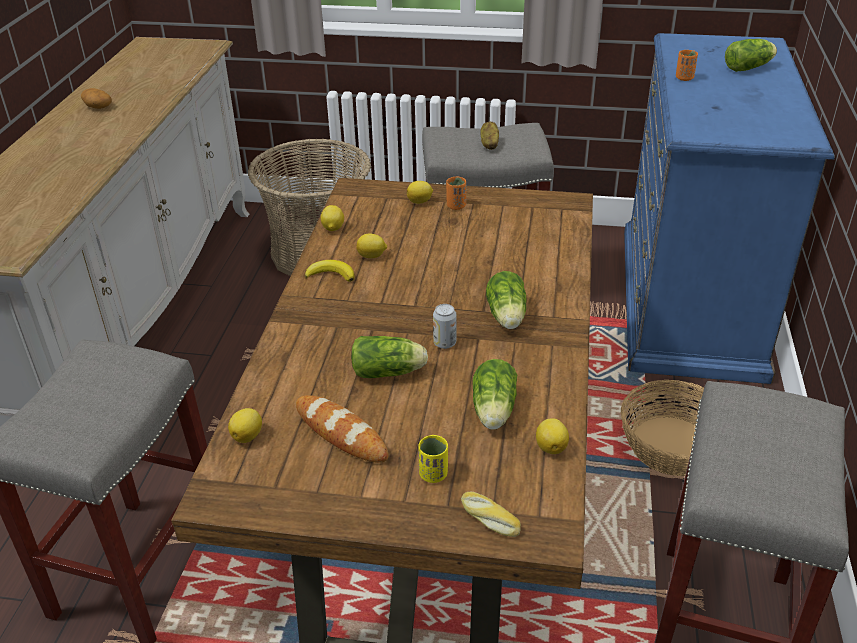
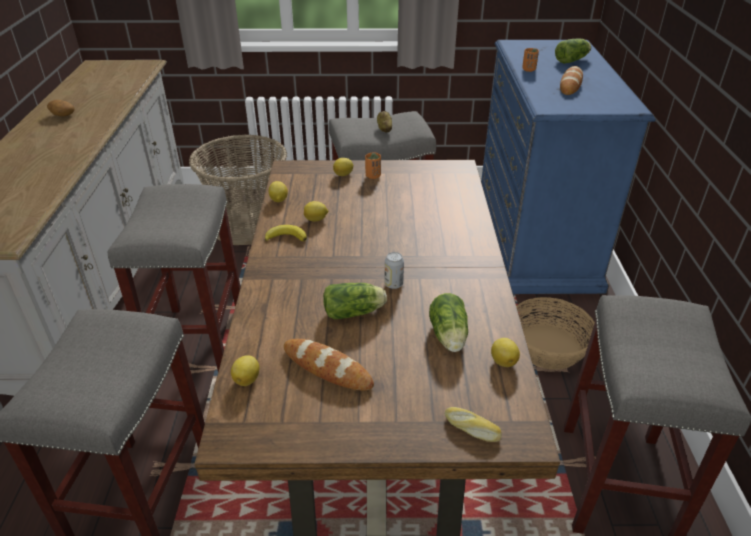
camera: 10 degrees left, 0 degrees up
(233, 392) = (198, 340): none -> grey stool
(433, 474) = (414, 395): yellow cup -> none
(506, 317) = (437, 259): lettuce -> none
(734, 101) = (570, 84): none -> bread

